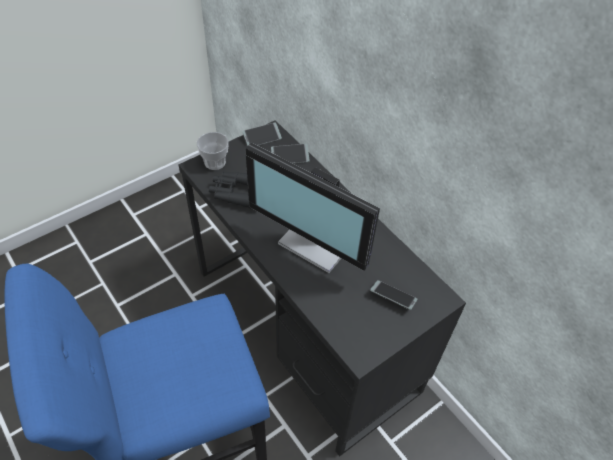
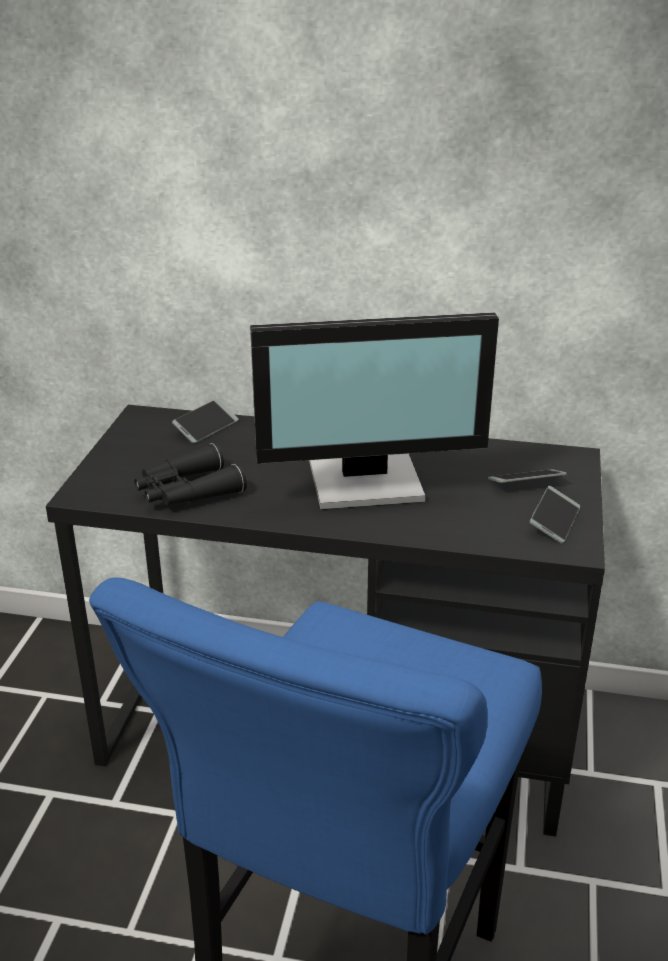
camera: 40 degrees left, 20 degrees down
(215, 162) = (104, 478): cup -> none
(262, 138) = (137, 427): phone -> phone (554, 521)

